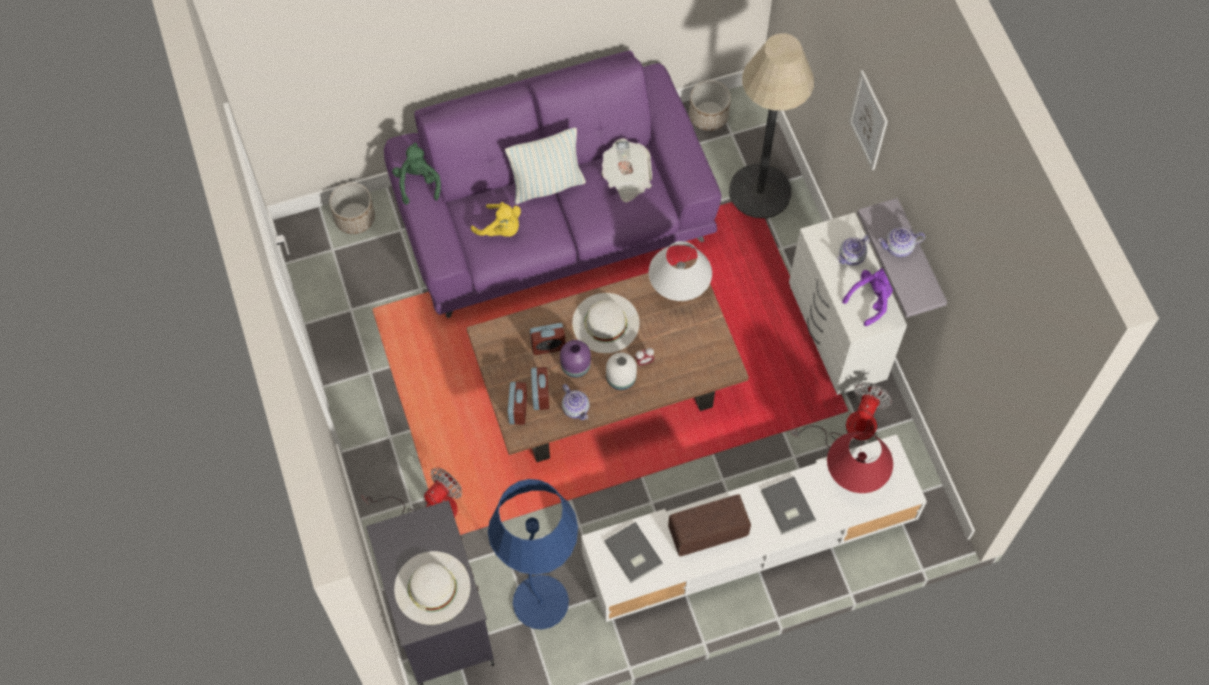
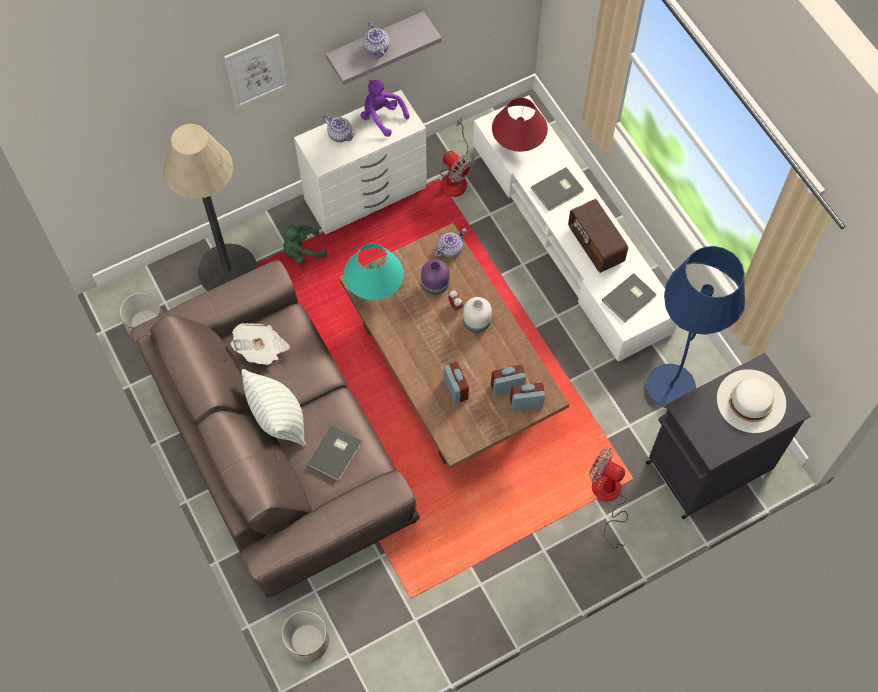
camera: 100 degrees left, 0 degrees up
(418, 183) = (304, 533): green plush toy -> green plush toy (302, 251)
(501, 229) = (336, 453): yellow plush toy -> grey book
(554, 217) = (279, 445): purple sofa -> brown sofa
(574, 366) = (472, 363): purple vase -> purple vase (435, 285)
(576, 408) = (514, 354): teapot -> teapot (450, 249)
(605, 323) = (422, 344): white hat -> none
(678, 288) = (375, 289): white table lamp -> turquoise table lamp
(849, 428) = (455, 176): fan -> fan turned 150 degrees counterclockwise

